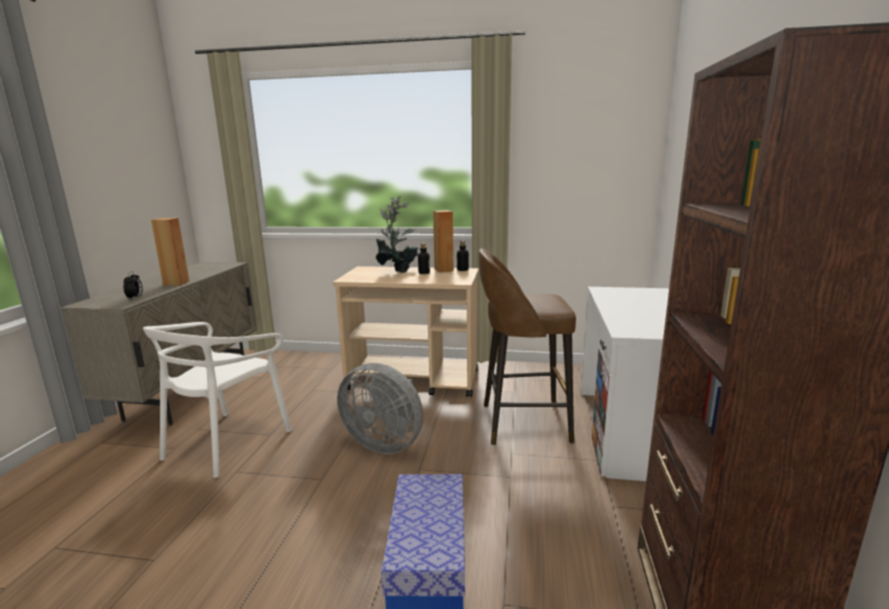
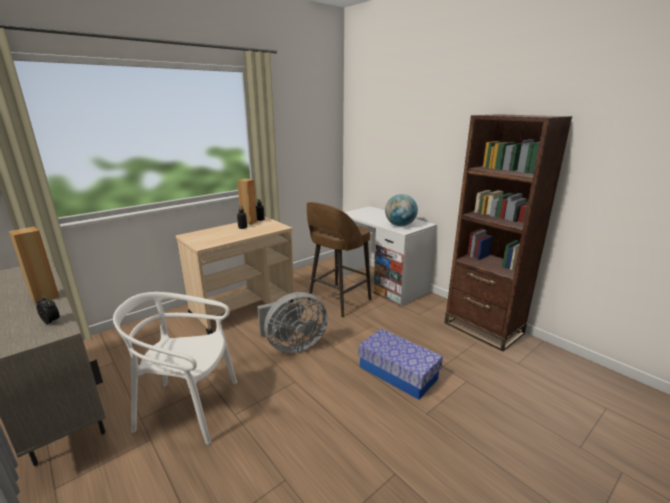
camera: 50 degrees left, 5 degrees up
(227, 442) = (188, 408): white chair -> white chair turned 120 degrees clockwise
(397, 271) = (220, 231): potted plant -> none
(642, 323) = (400, 225): none -> globe

